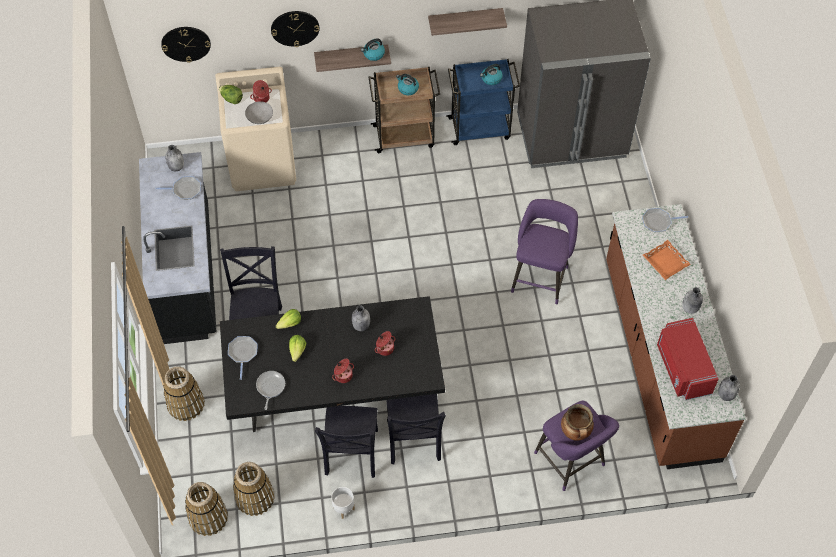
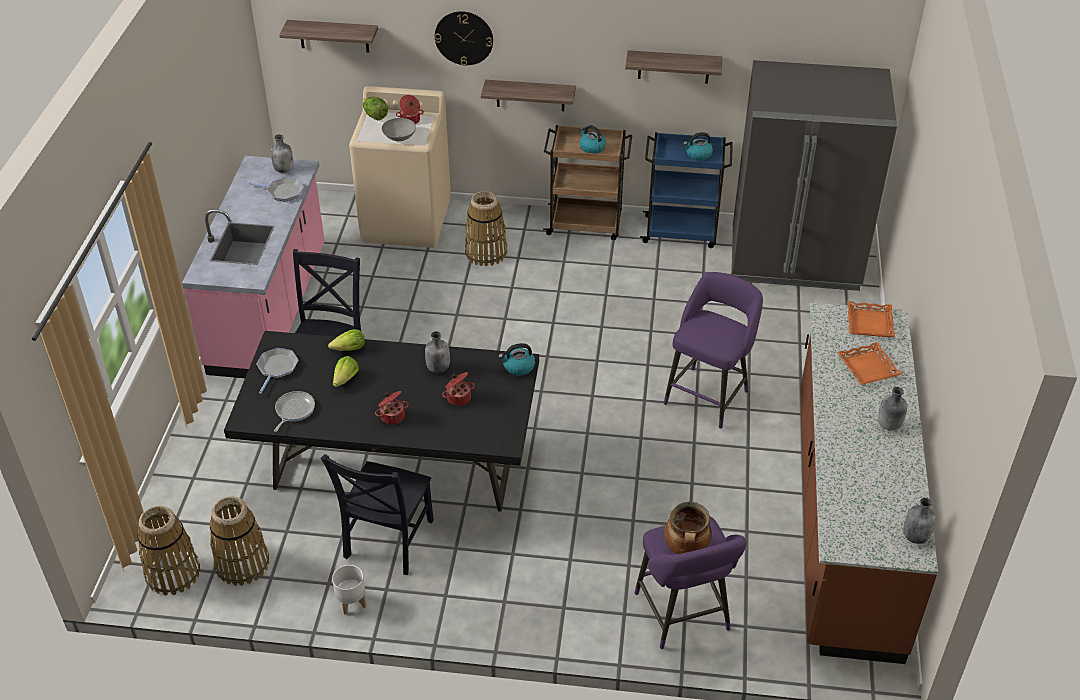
camera: 15 degrees right, 15 degrees down
(185, 404) = (205, 442): basket -> basket (486, 252)
(186, 43) = (334, 36): wall clock -> shelf
(187, 273) = (271, 310): black counter -> pink counter
(373, 54) = (554, 91): kettle -> kettle (518, 367)
(413, 441) = (475, 544): black chair -> none
(658, 222) = (870, 323): frying pan -> orange tray
(682, 368) = (858, 492): red microwave -> none

